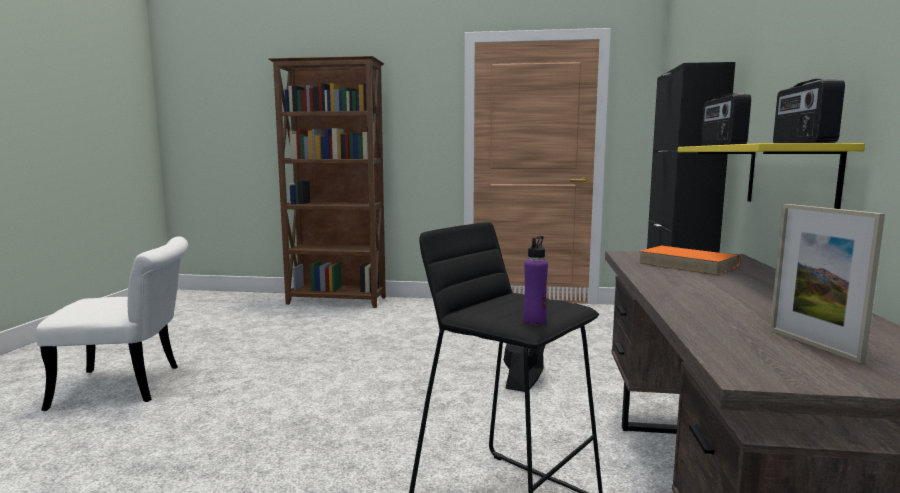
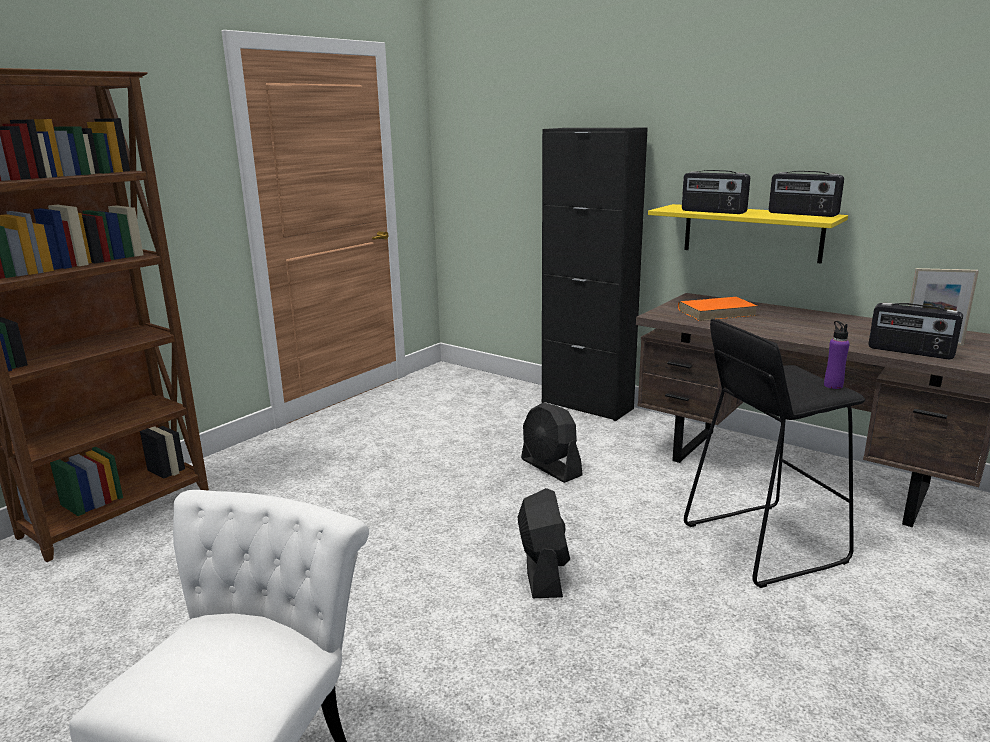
camera: 60 degrees left, 10 degrees up
(362, 409) = (543, 571): none -> black fan
(724, 333) = (910, 352): none -> radio

